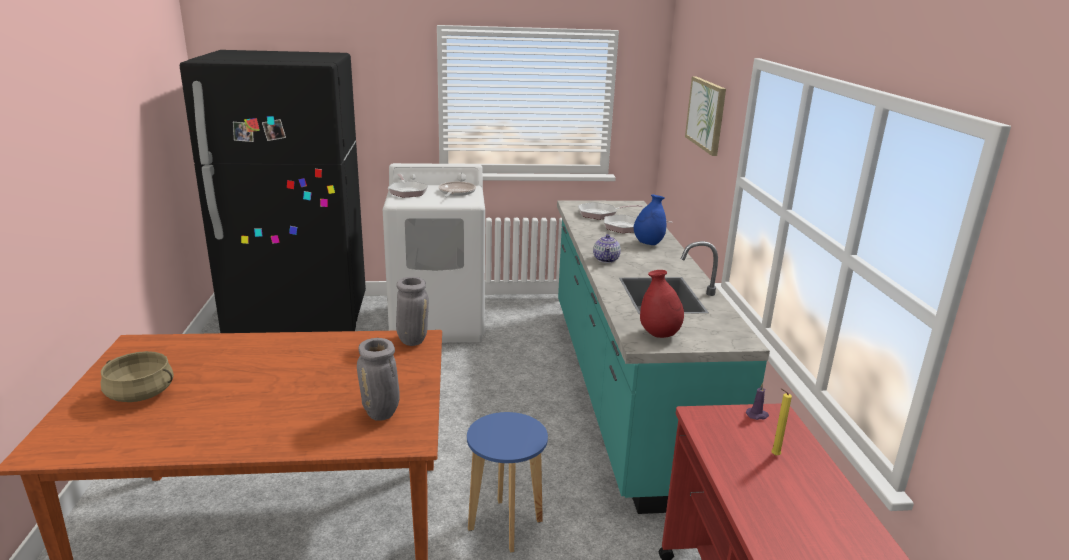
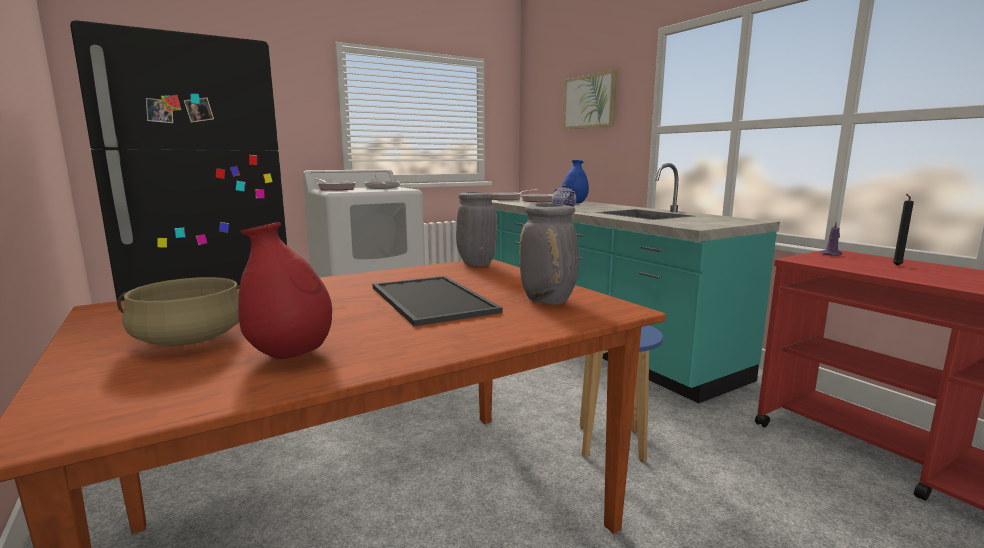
camera: 25 degrees left, 10 degrees down
(310, 386) = (429, 299): none -> tray
(659, 335) = (695, 223): red vase -> red vase (290, 355)
(773, 455) = (896, 265): yellow candle -> black candle

